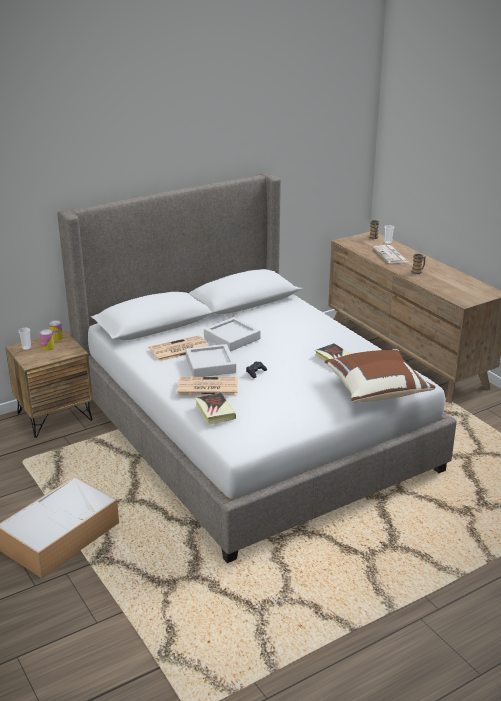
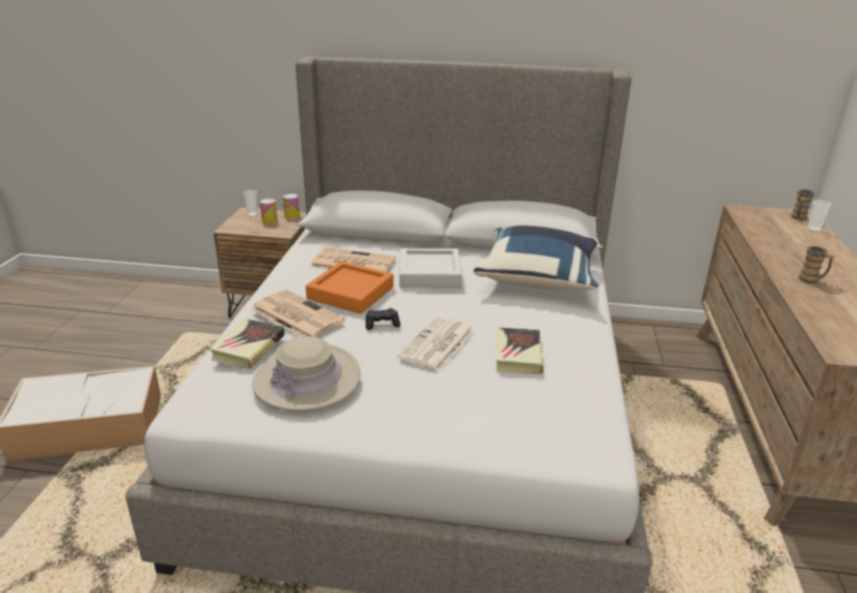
camera: 40 degrees right, 0 degrees up
(210, 365) = (350, 293): grey tray -> orange tray
(270, 410) = (307, 379): none -> beige hat
(287, 318) = (538, 278): none -> blue pillow
(376, 390) = (505, 428): brown pillow -> none
(391, 255) = (794, 245): newspaper -> newspaper (437, 345)

